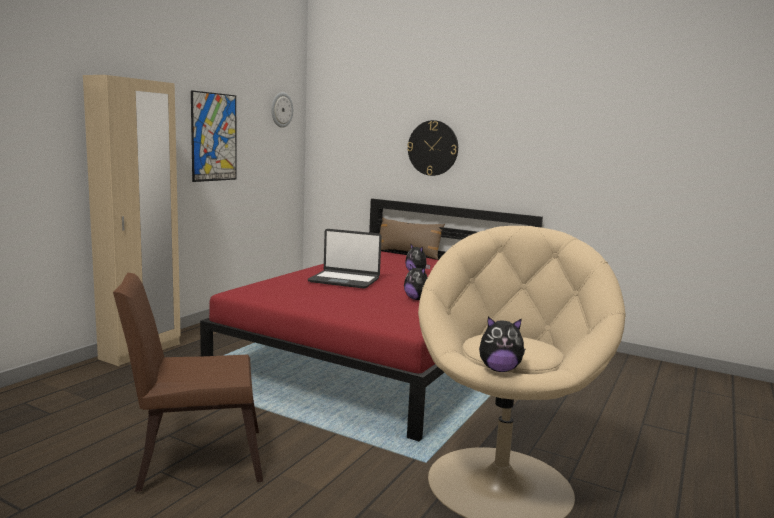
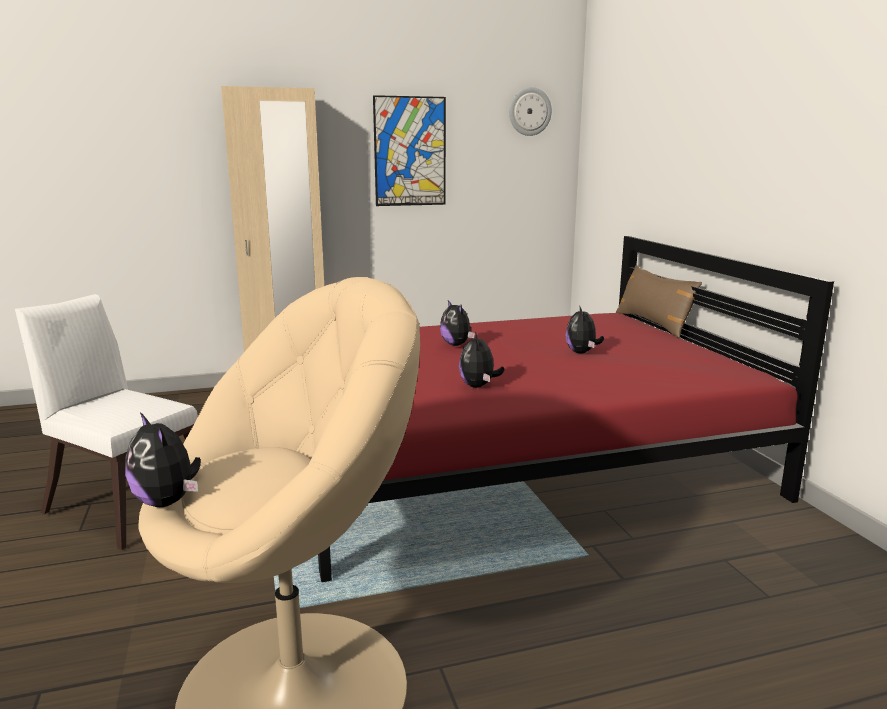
camera: 45 degrees right, 5 degrees up
(192, 459) = (126, 503): brown chair -> white chair
(344, 280) = (457, 344): laptop -> plush toy
(433, 148) = (698, 155): wall clock -> none

